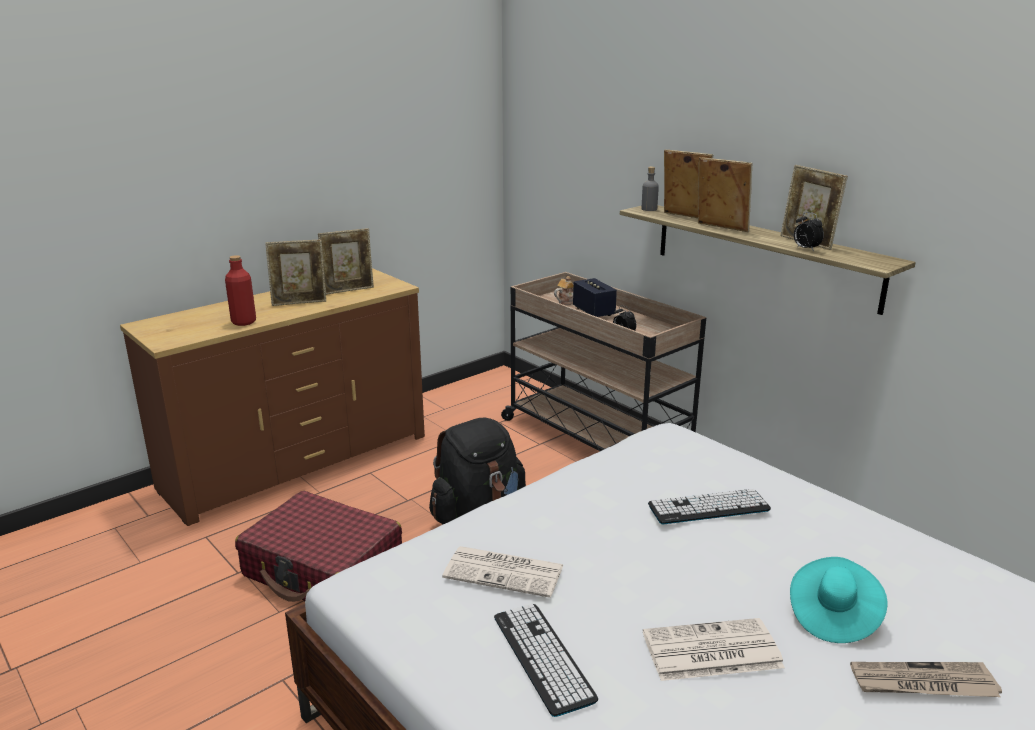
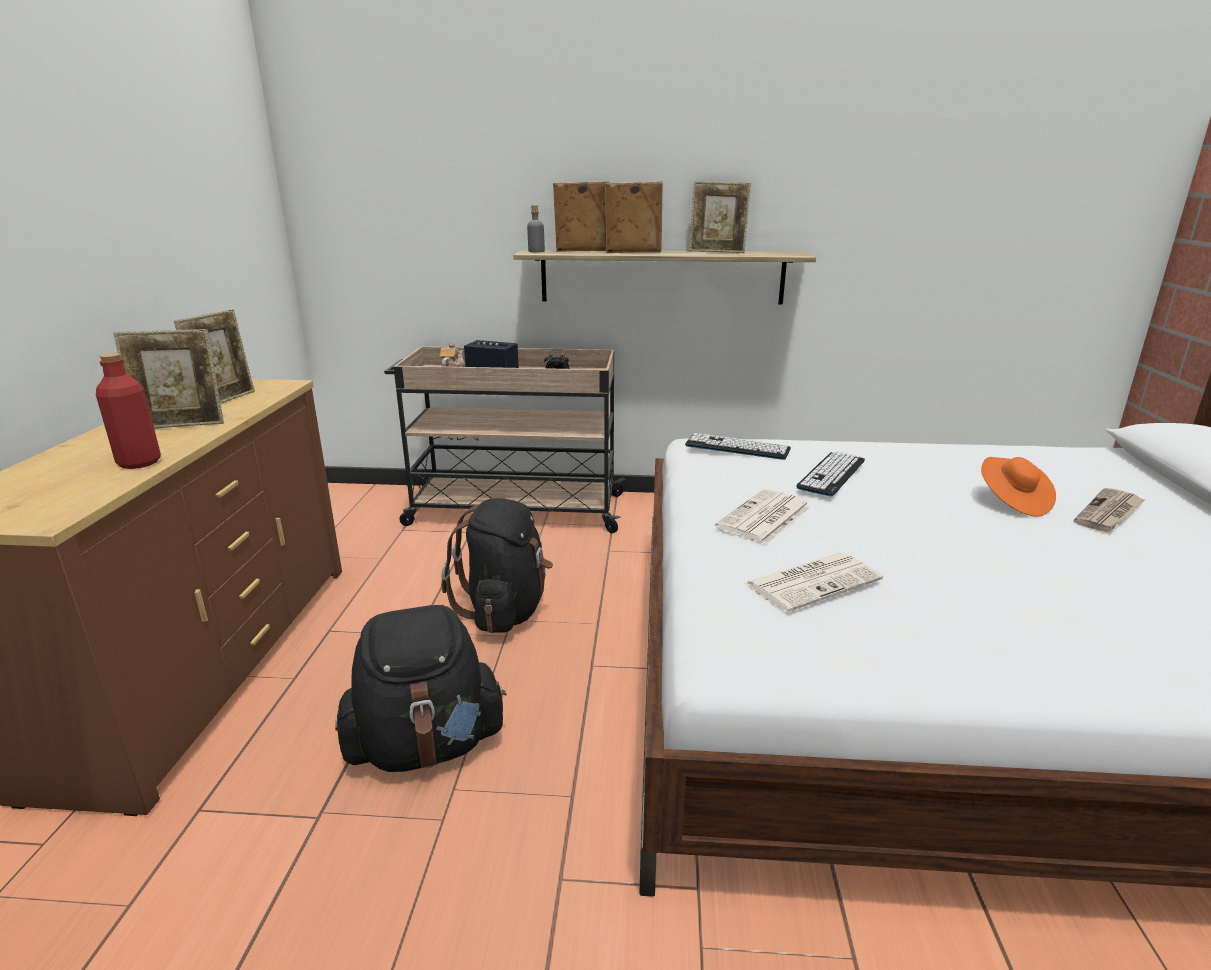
camera: 45 degrees left, 0 degrees up
(299, 303) = (182, 425): picture frame -> picture frame turned 45 degrees clockwise
(323, 569) = (426, 746): red suitcase -> black backpack
(543, 657) = (967, 620): keyboard -> keyboard (737, 447)
(710, 651) = (1020, 554): newspaper -> newspaper (764, 518)
(805, 249) = (729, 254): alarm clock -> none
(832, 616) = (1012, 502): turquoise hat -> orange hat

